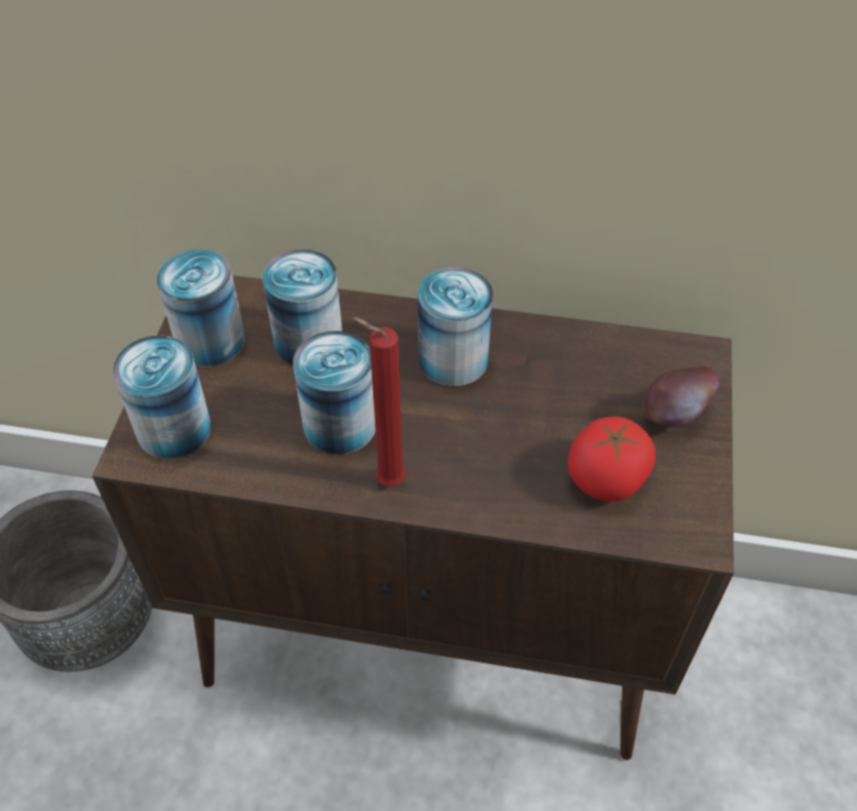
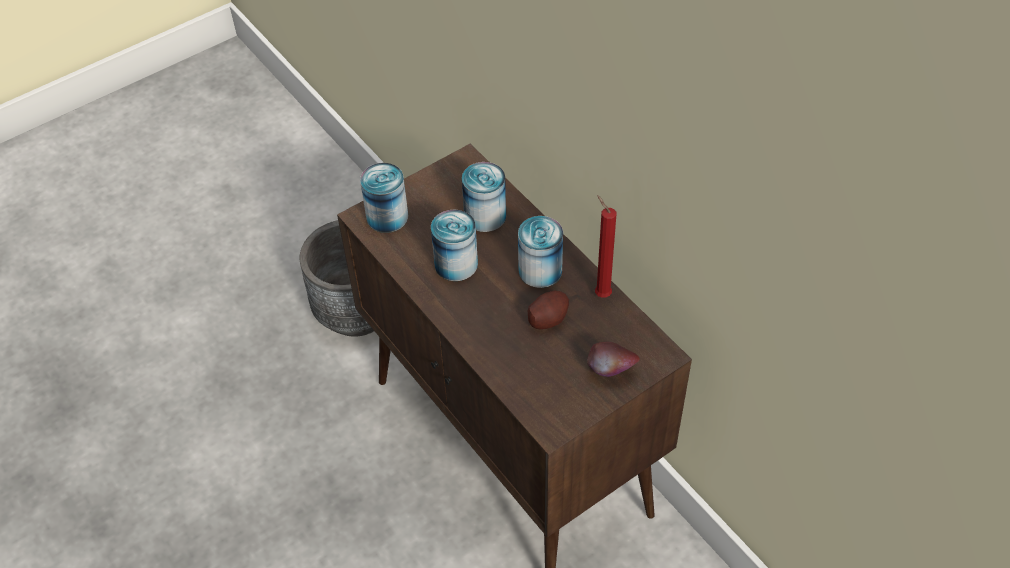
camera: 45 degrees right, 0 degrees up
(210, 340) = (443, 186): can -> none
(385, 481) = (447, 302): red candle -> red candle (600, 293)
(530, 408) = (548, 318): none -> potato
(606, 478) = (543, 374): tomato -> none

